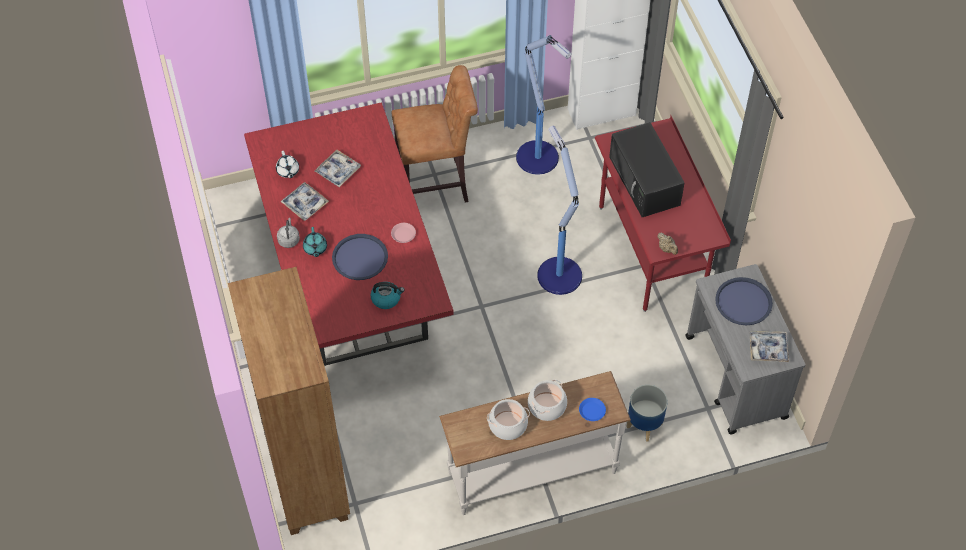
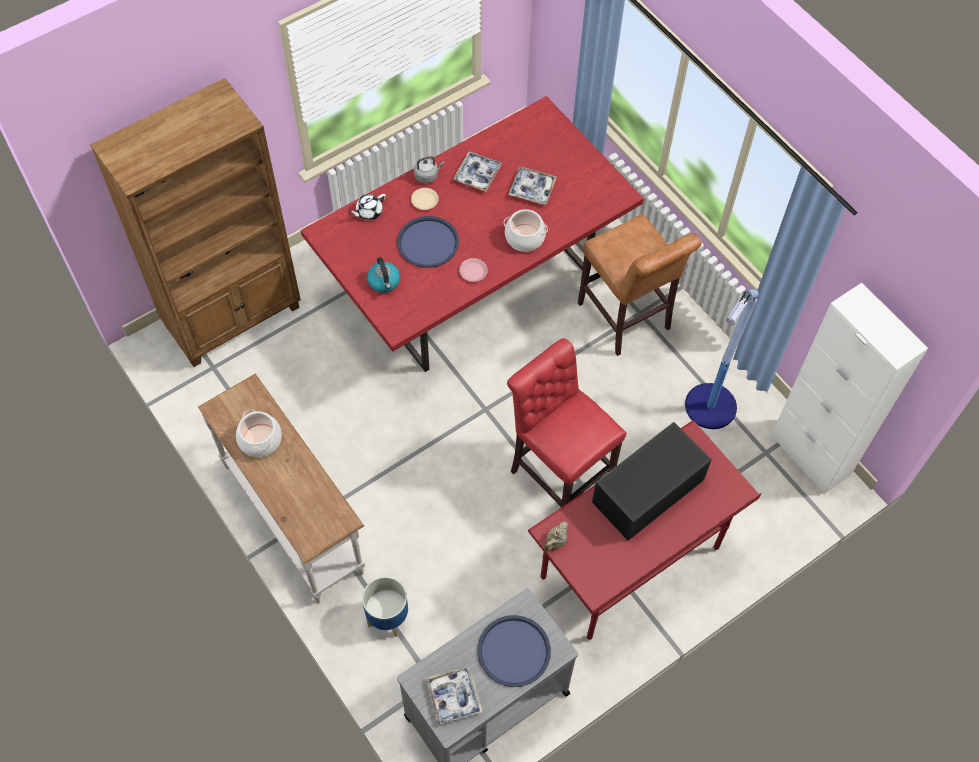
camera: 70 degrees right, 5 degrees up
(288, 171) = (513, 147): white teapot -> white teapot (368, 212)
(315, 248) = (424, 201): turquoise teapot -> beige plate
(547, 406) = (295, 472): cooking pot -> cooking pot (524, 238)
(558, 274) = (557, 473): floor lamp -> red stool
(592, 411) = (302, 519): blue plate -> none

